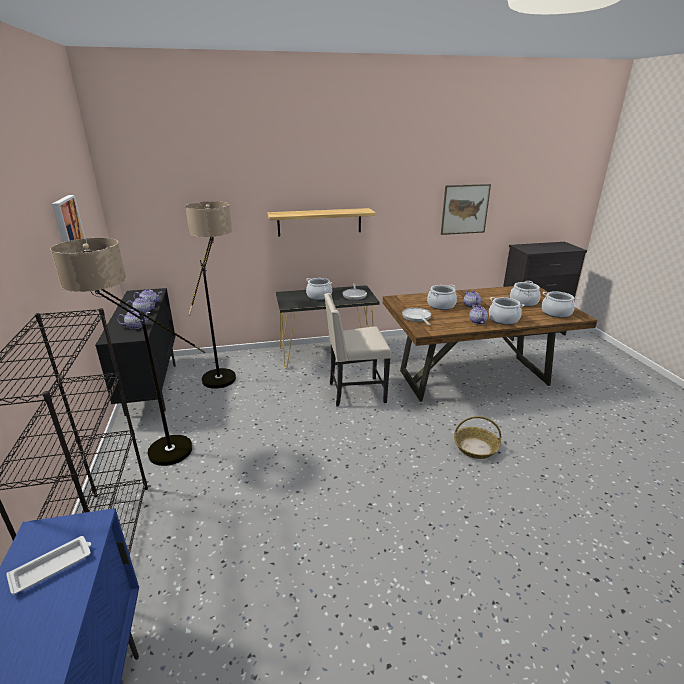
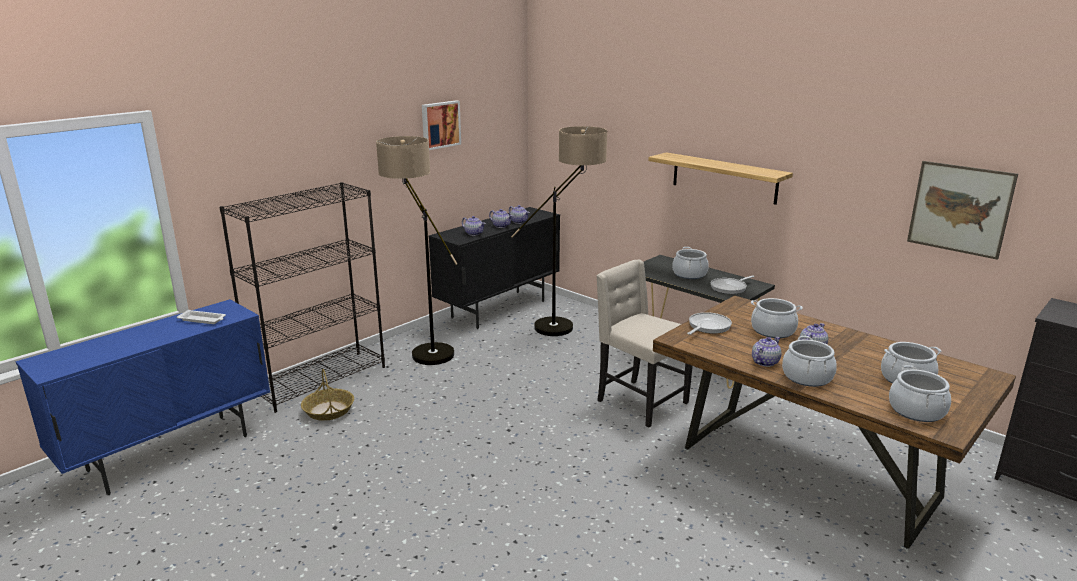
camera: 55 degrees right, 5 degrees down
(475, 447) = (647, 516): basket -> basket (329, 410)

